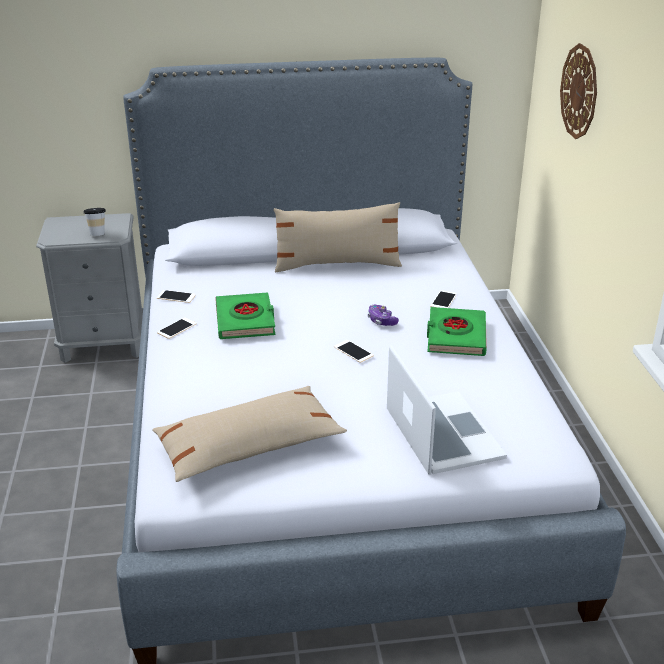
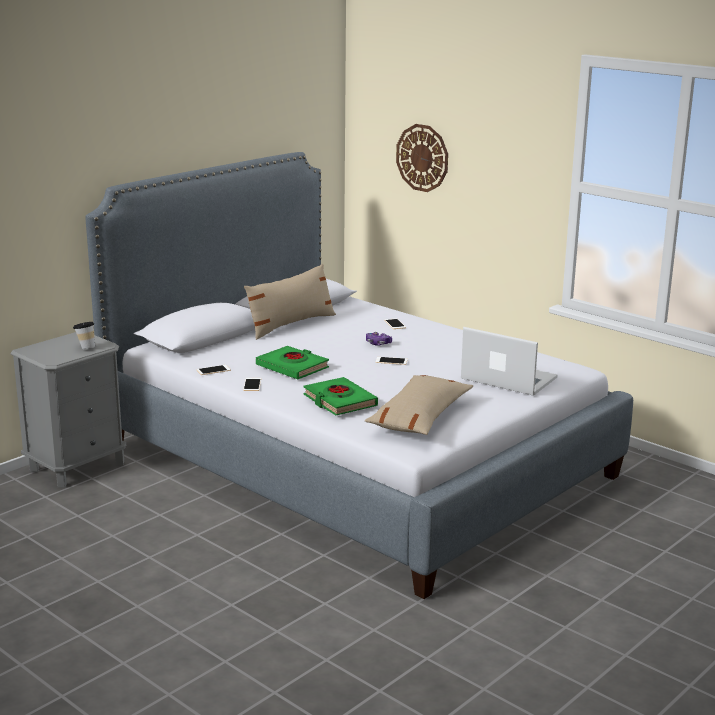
camera: 40 degrees left, 10 degrees down
(455, 336) = (435, 338): green book -> green book (339, 401)

